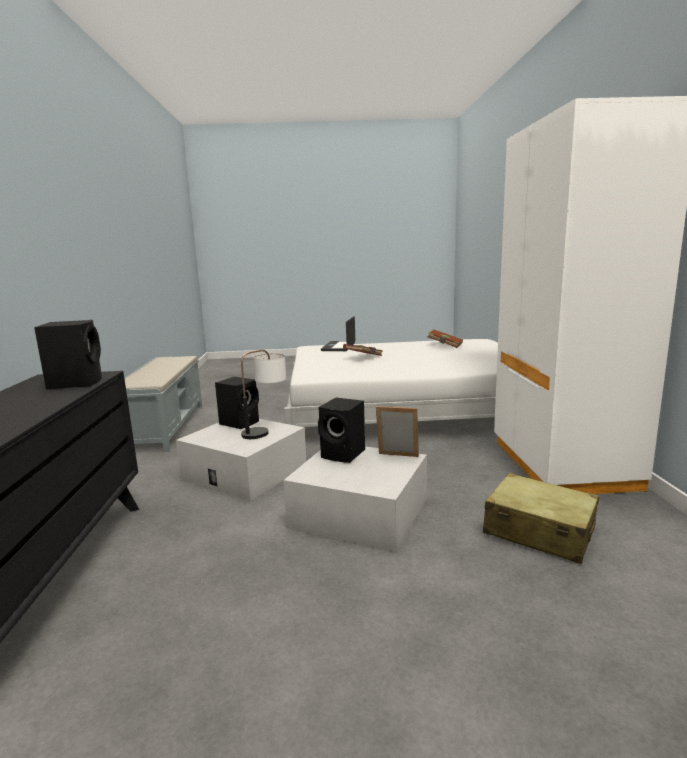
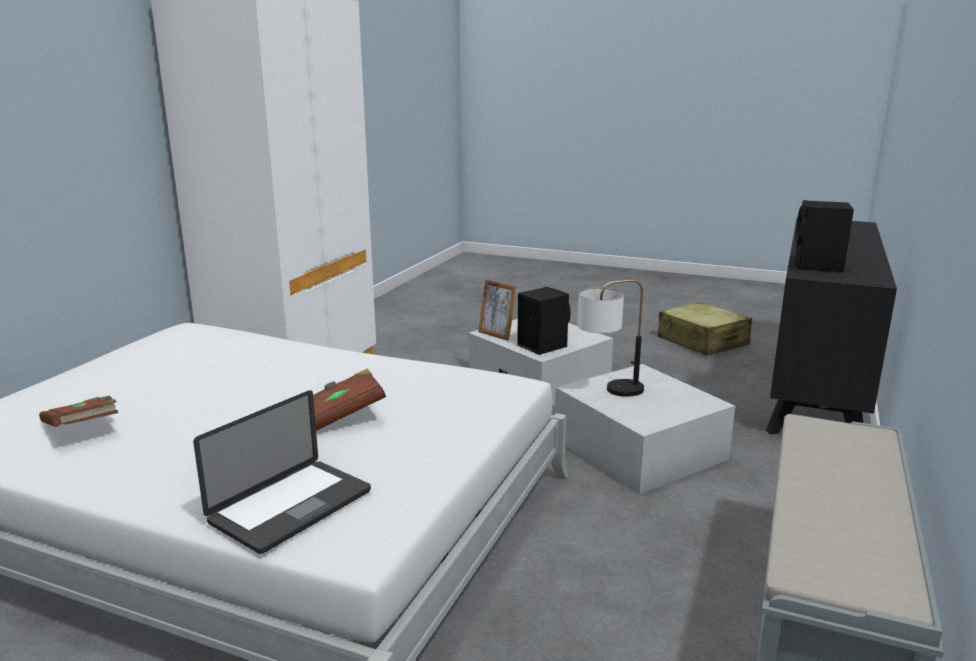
camera: 155 degrees left, 5 degrees up
(240, 422) = (641, 415): black speaker -> none
(539, 531) = (425, 343): beige suitcase -> beige suitcase (702, 342)

